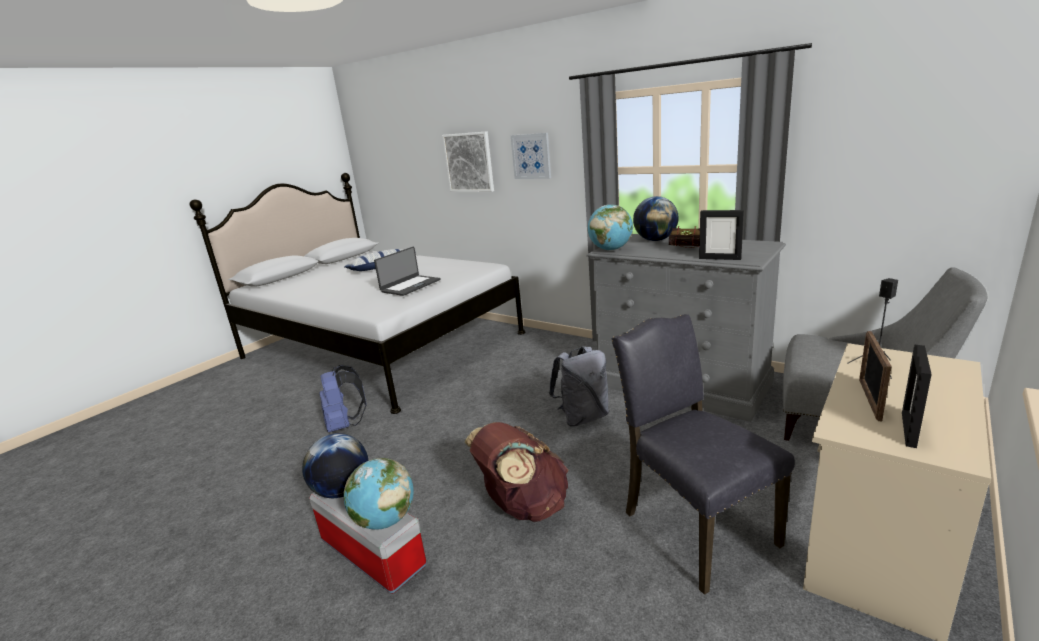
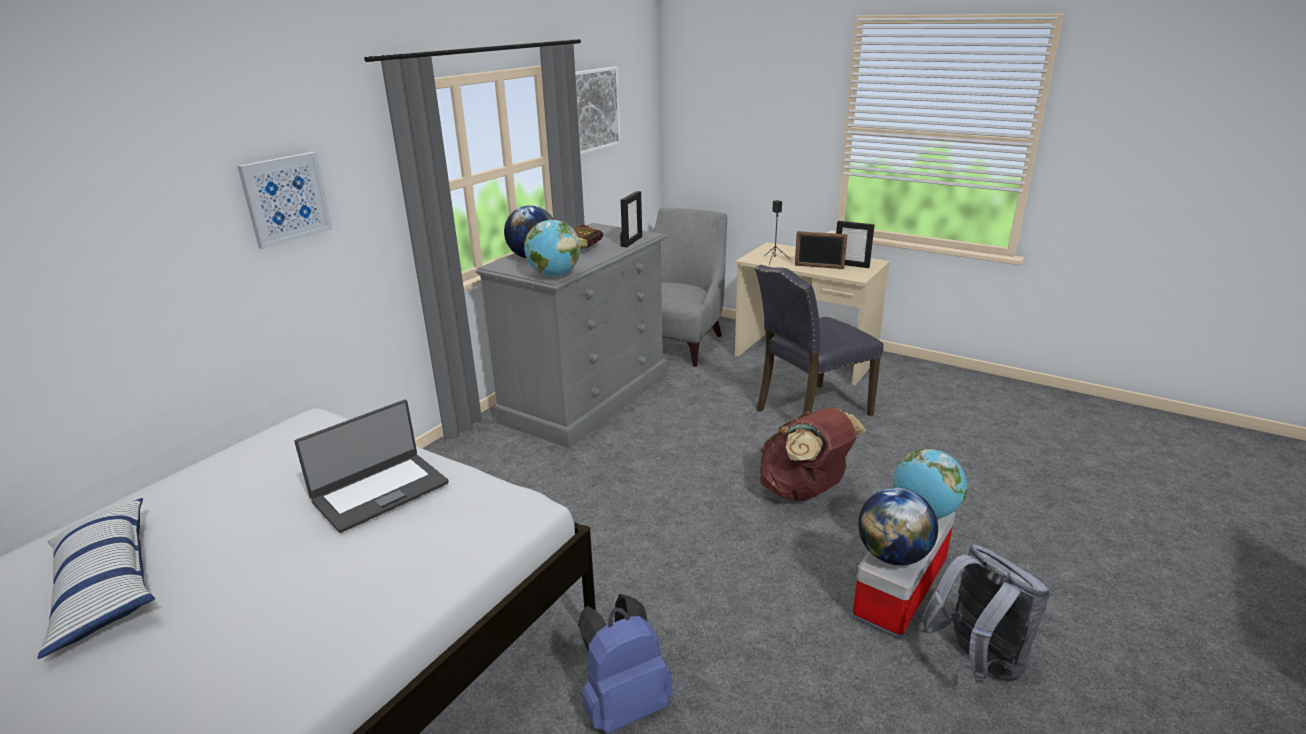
camera: 95 degrees left, 5 degrees up
(410, 286) = (380, 491): laptop -> laptop turned 105 degrees clockwise
(469, 162) = (120, 246): picture -> picture (593, 110)
(583, 417) = (644, 457): grey backpack -> grey backpack (975, 662)

